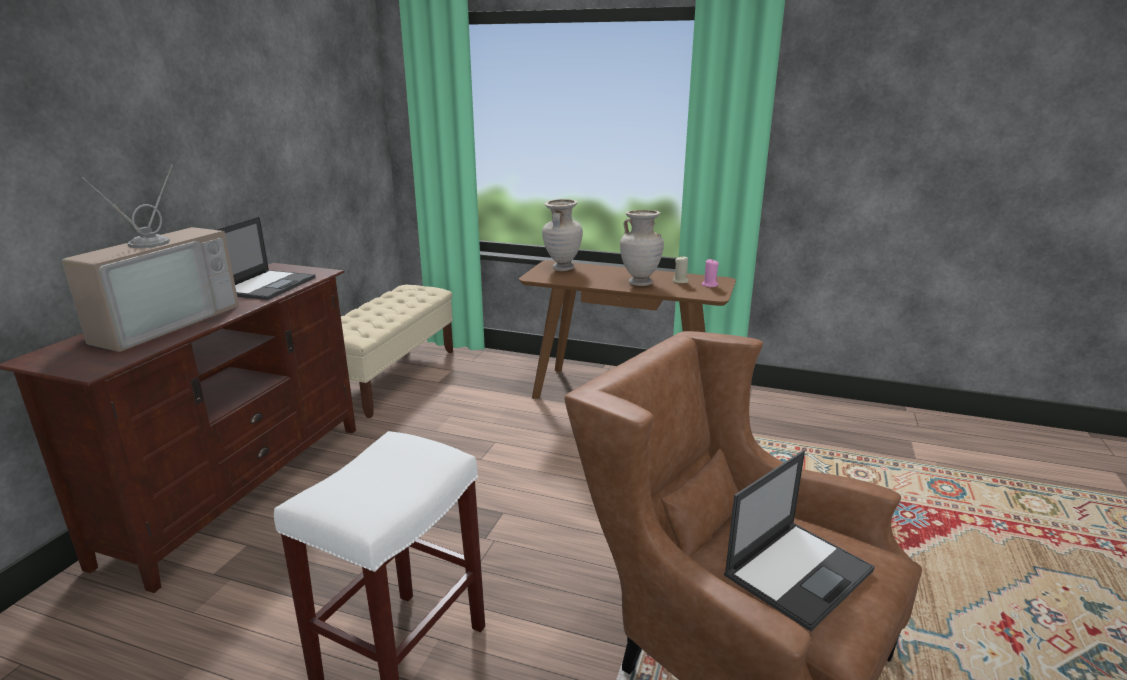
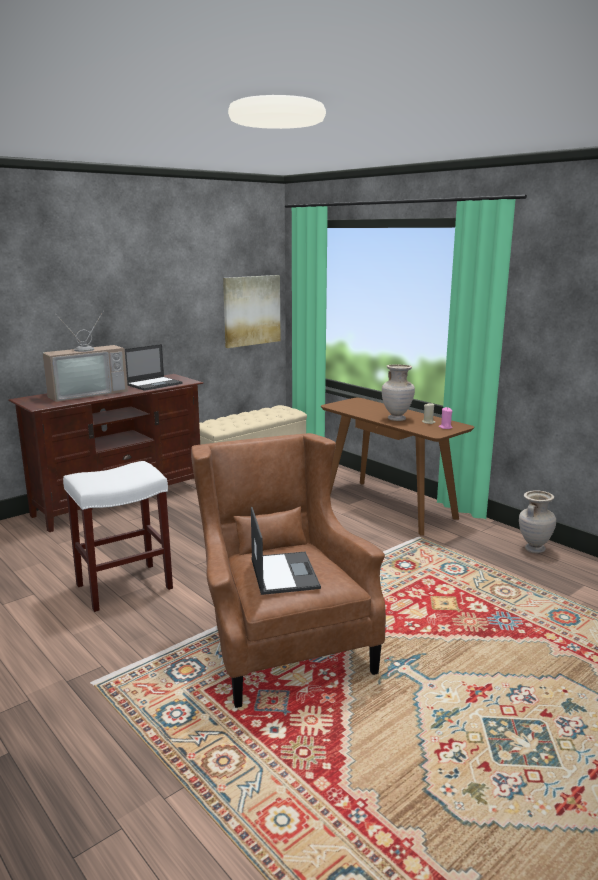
camera: 30 degrees right, 5 degrees down
(354, 152) = (251, 310): none -> picture
(562, 268) = (360, 403): beige vase -> beige vase (533, 549)
(799, 572) = (283, 573): laptop -> laptop turned 90 degrees counterclockwise

